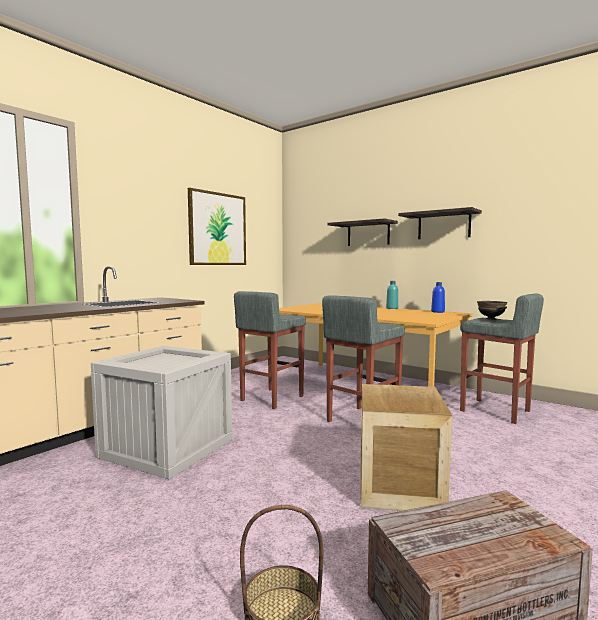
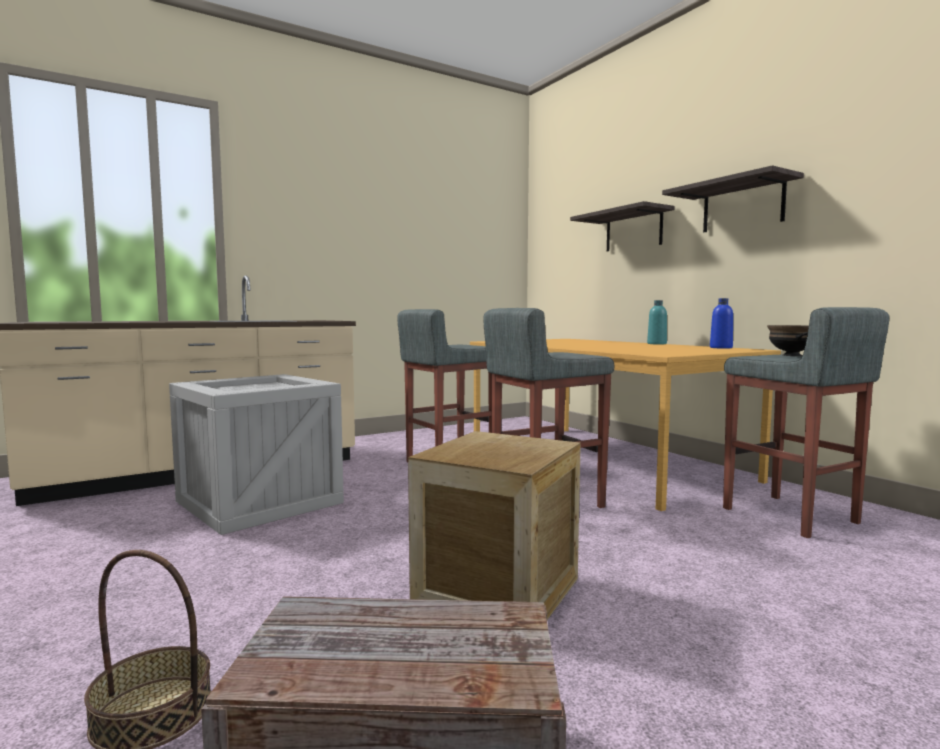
camera: 20 degrees right, 0 degrees up
(217, 229) = (419, 234): picture -> none

